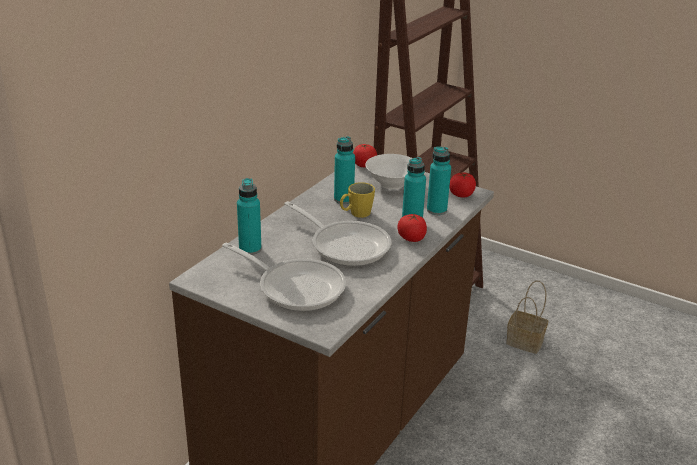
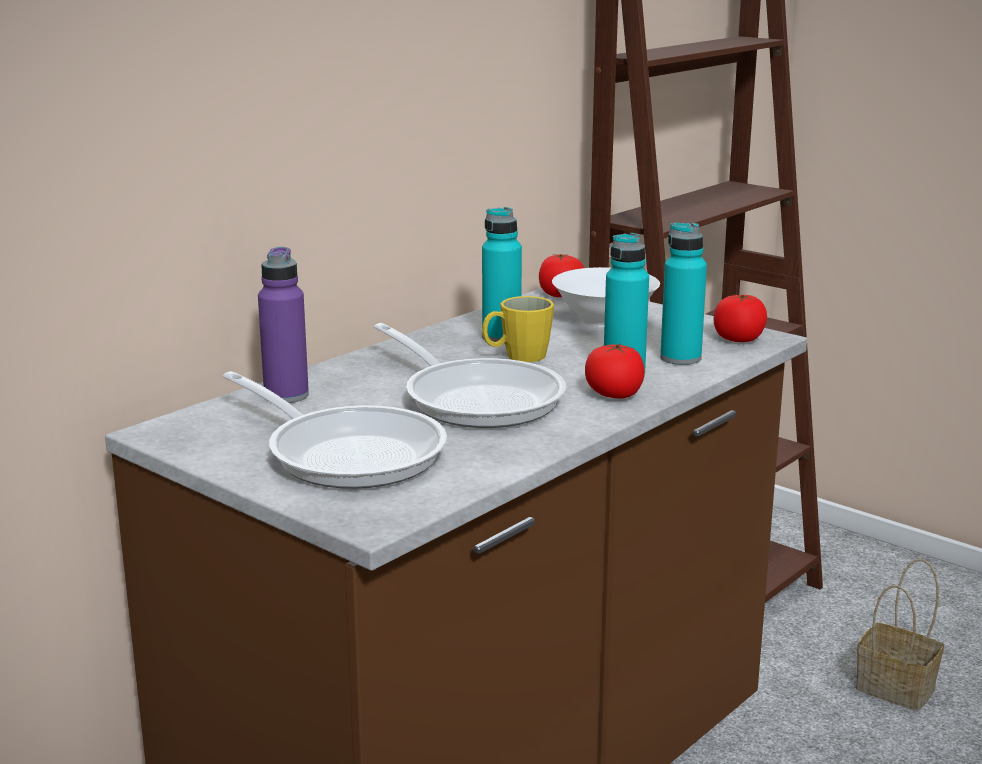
camera: 10 degrees right, 10 degrees down
(250, 249) = (286, 395): turquoise bottle -> purple bottle

